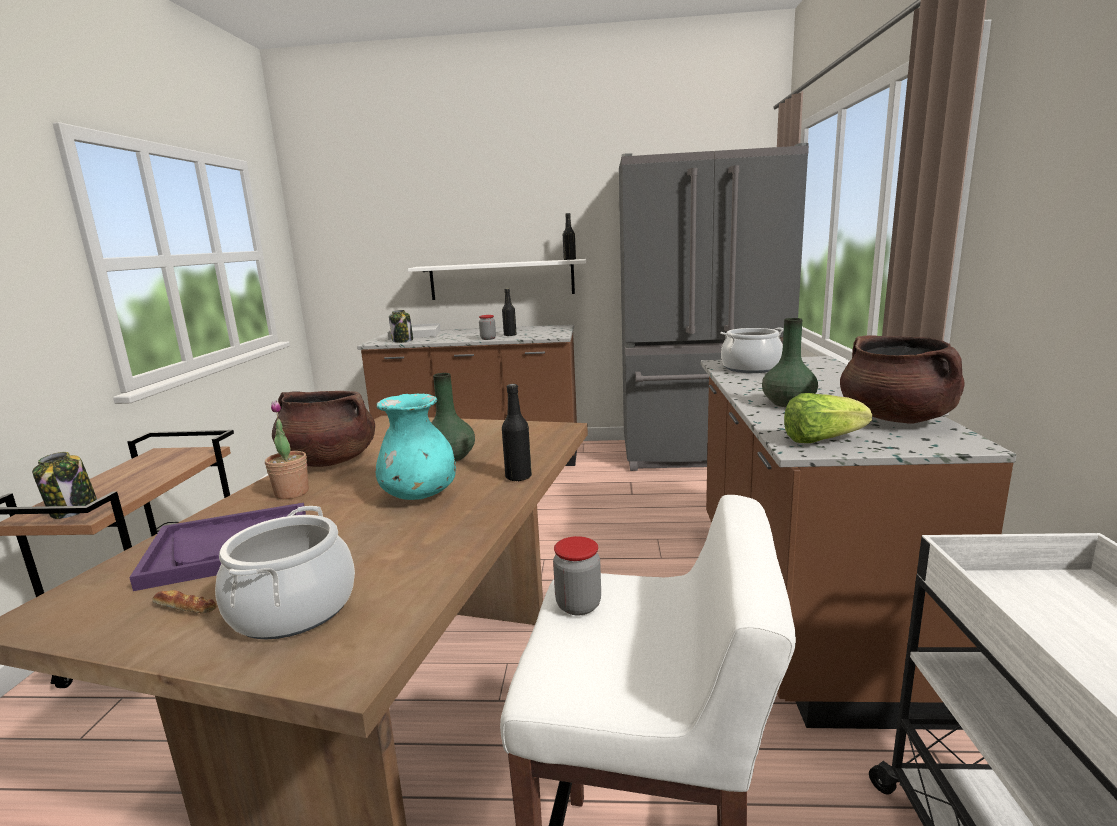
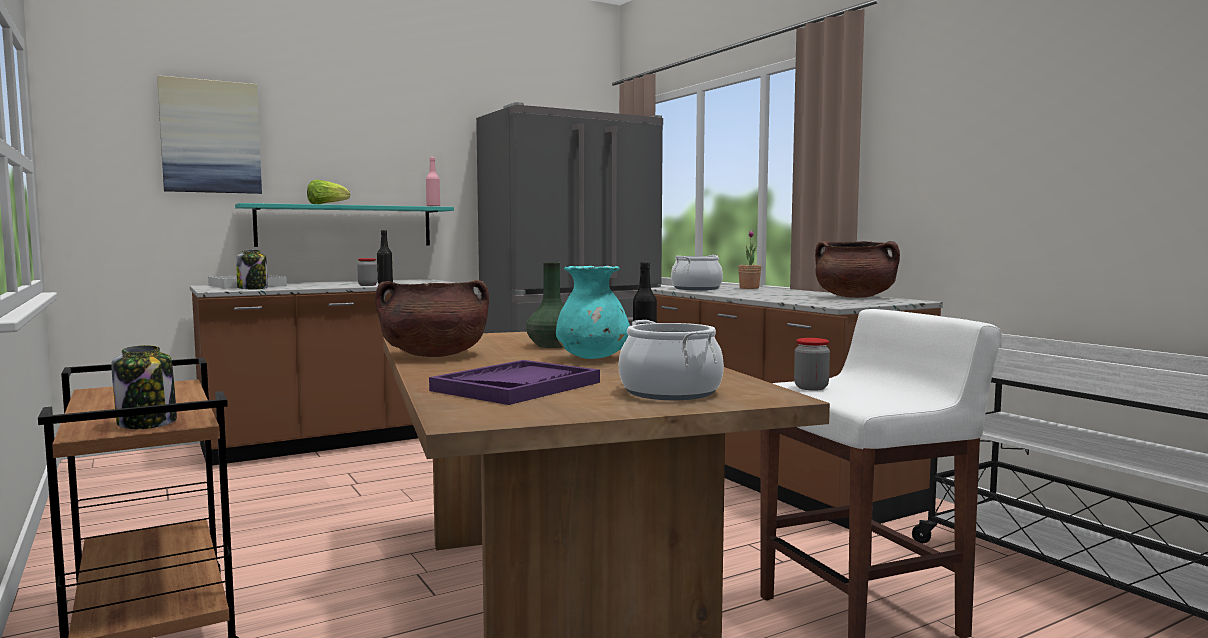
camera: 35 degrees left, 10 degrees down
(185, 607) = (585, 402): bread -> none
(292, 493) = (466, 367): potted plant -> potted plant (749, 288)
(396, 213) = (211, 137): none -> picture
(501, 280) = (345, 226): white shelf -> turquoise shelf
(569, 260) = (433, 206): black bottle -> pink bottle
(787, 403) = (775, 296): green vase -> none
(821, 440) = (839, 303): lettuce -> lettuce (326, 204)

